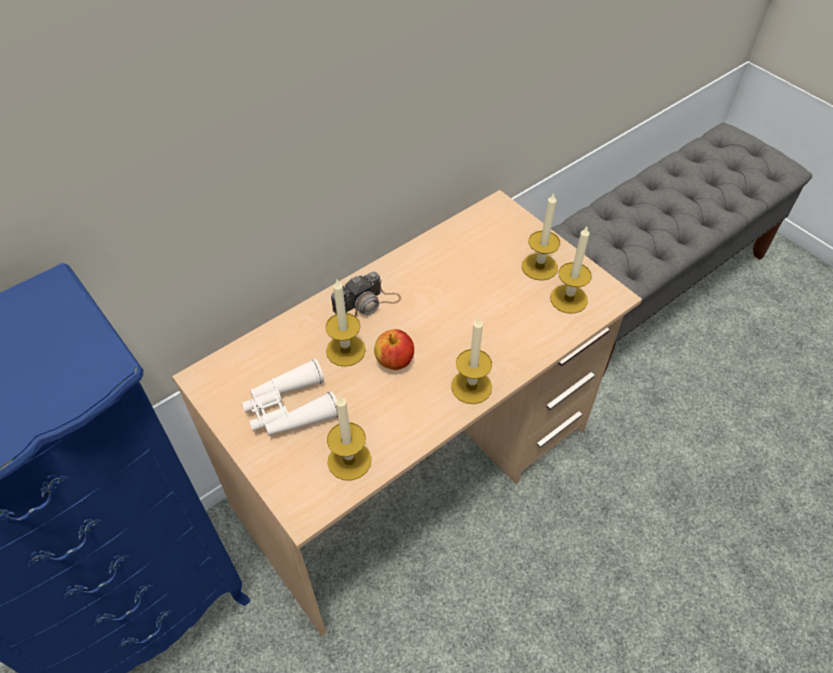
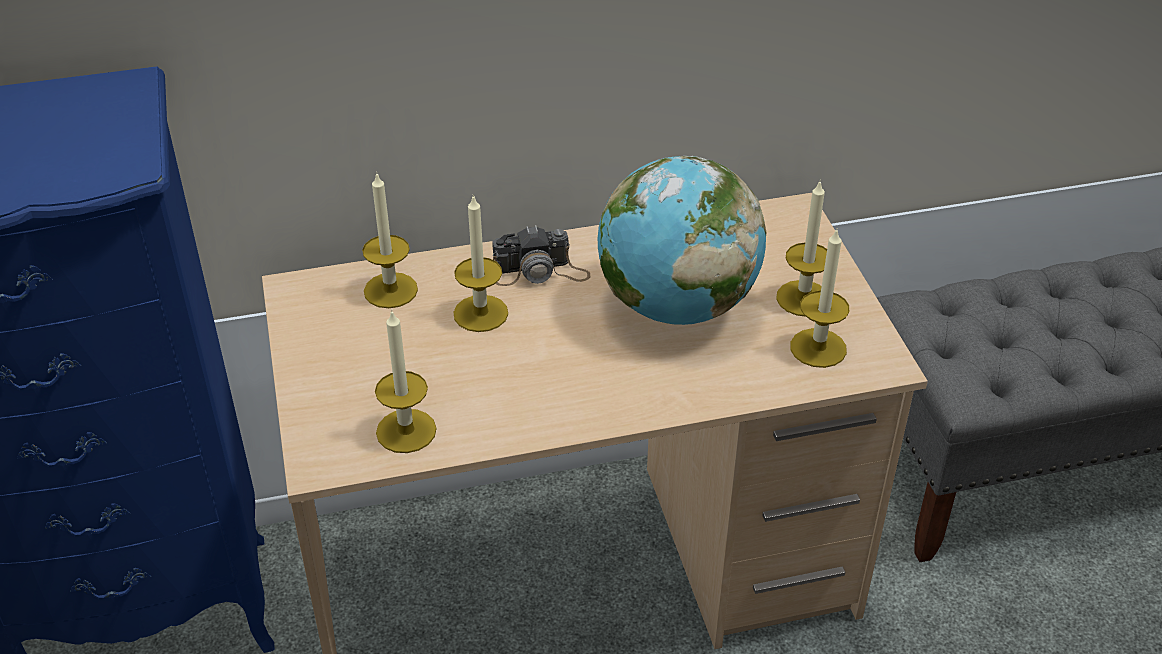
camera: 25 degrees right, 10 degrees down
(290, 409) = (372, 353): white binoculars -> none
(394, 361) = (533, 344): apple -> none
(467, 298) = (676, 305): none -> globe
(471, 386) = (613, 404): candle -> candle (390, 290)

